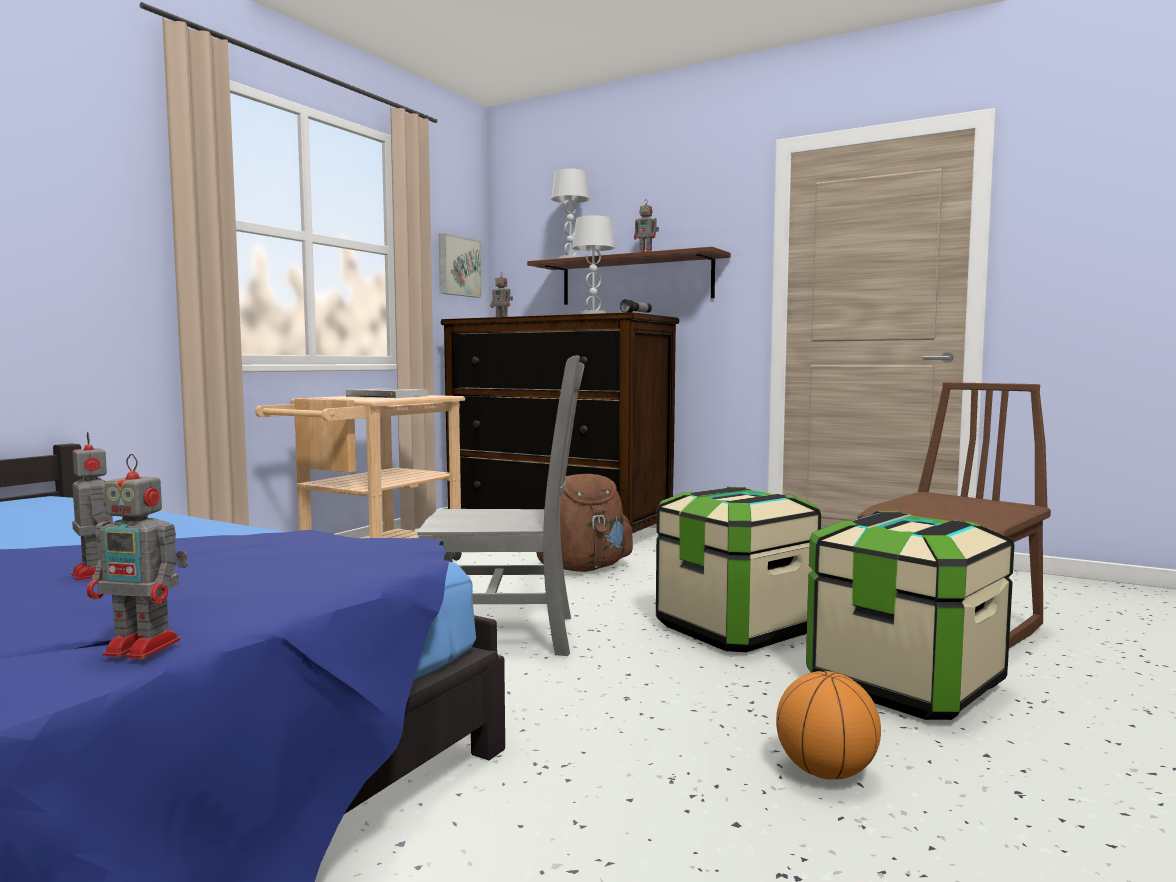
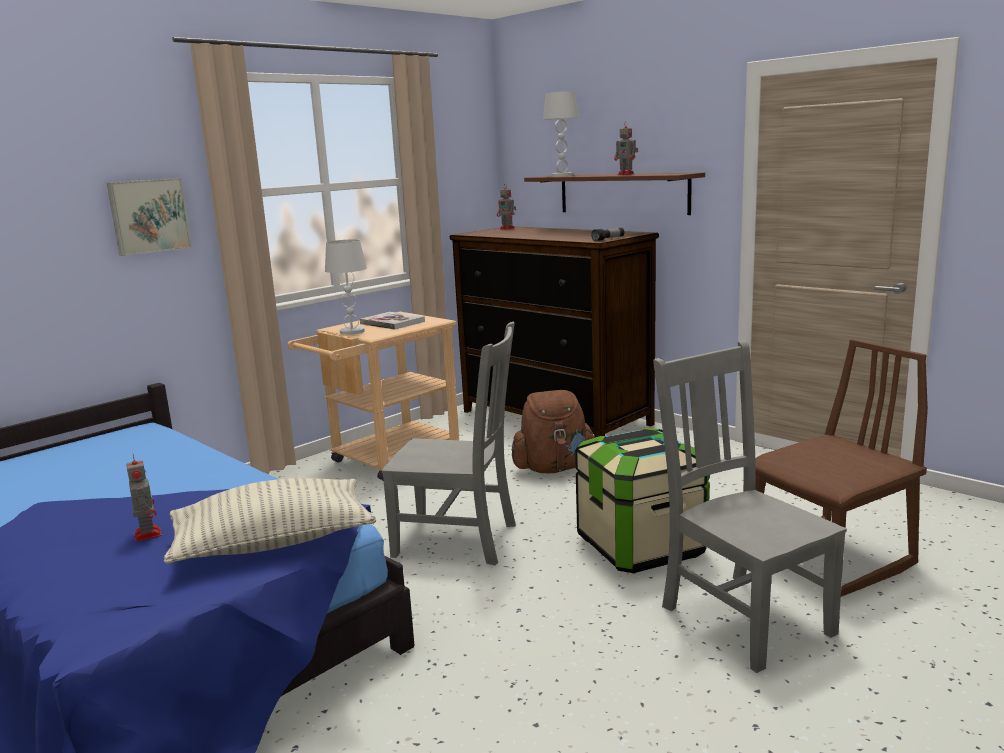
camera: 15 degrees right, 10 degrees up
(145, 647) = (151, 615): toy robot -> none
(322, 573) = (273, 543): none -> pillow
(458, 266) = (468, 180): picture -> picture (149, 216)
(593, 314) = (572, 238): white table lamp -> white table lamp (352, 331)
(825, 772) = (624, 691): basketball -> none
(904, 684) = (742, 617): storage box -> grey chair

